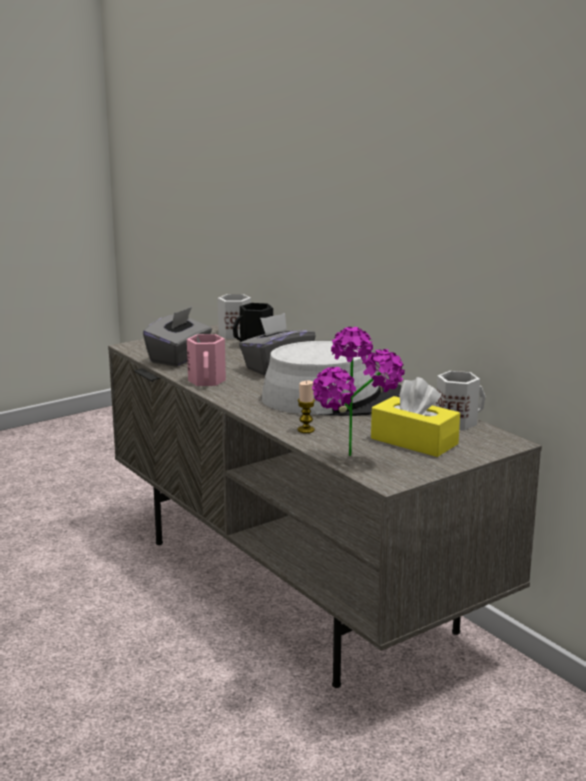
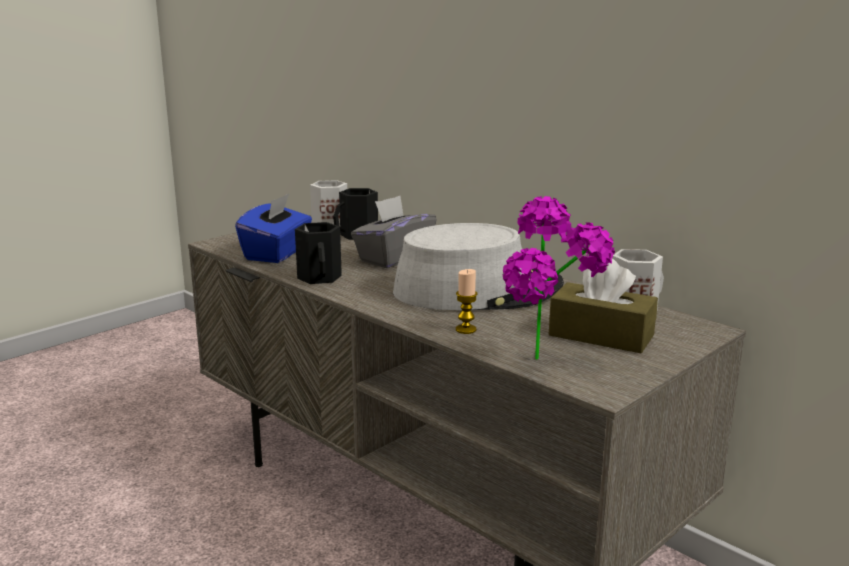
camera: 10 degrees left, 0 degrees up
(179, 358) = (277, 253): grey tissue box -> blue tissue box
(208, 381) = (321, 277): pink mug -> black mug
(414, 441) = (601, 335): yellow tissue box -> brown tissue box

